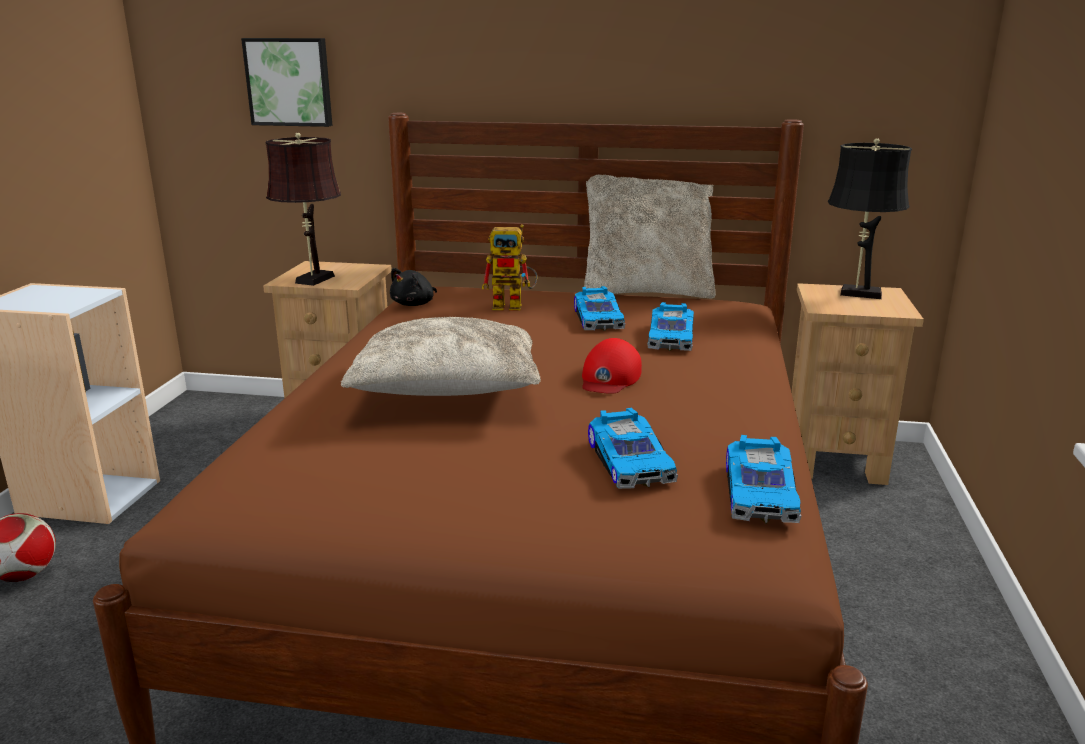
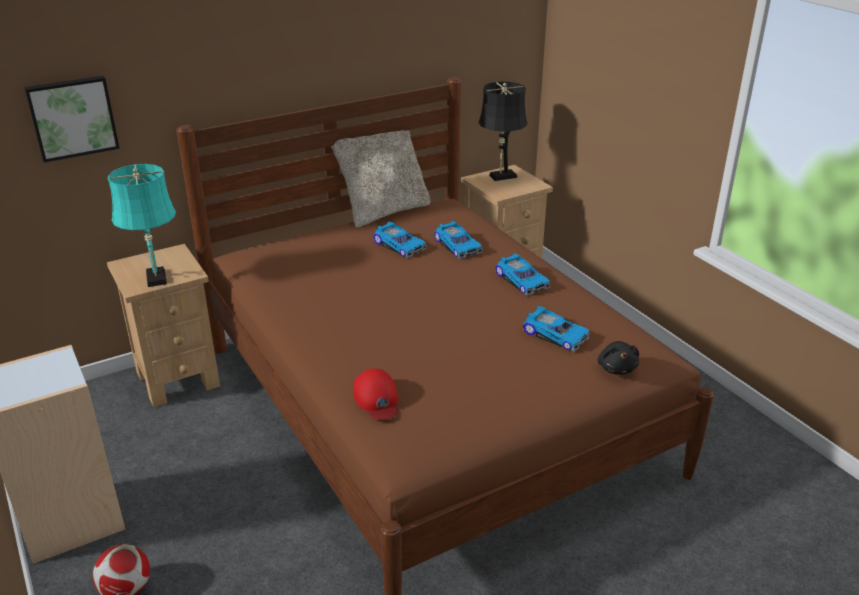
camera: 40 degrees left, 10 degrees up
(312, 280) = (156, 279): brown table lamp -> turquoise table lamp
(414, 304) = (265, 274): black plush toy -> black plush toy (616, 368)
(448, 389) = (407, 330): beige pillow -> none
(514, 306) = (334, 252): toy robot -> none
(609, 377) = (472, 287): red cap -> red cap (377, 399)
(762, 493) = (622, 326): toy car -> toy car (522, 280)

